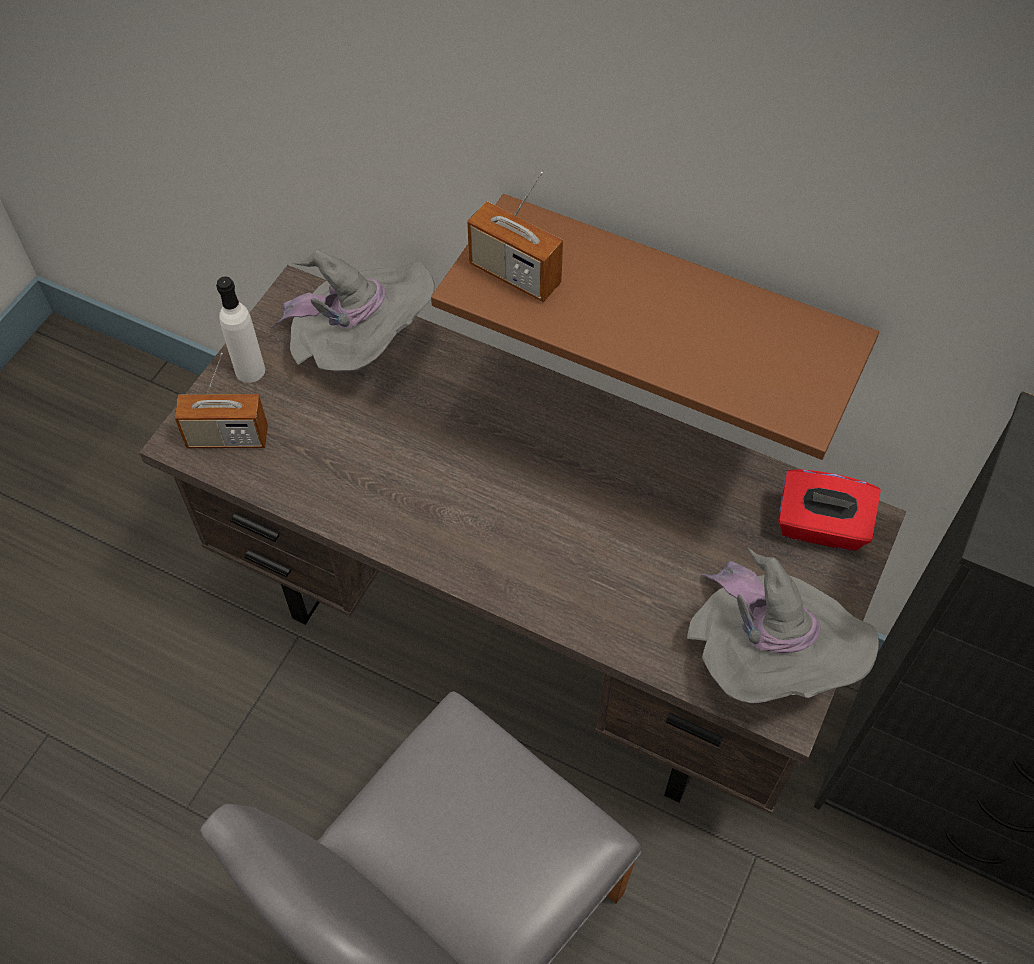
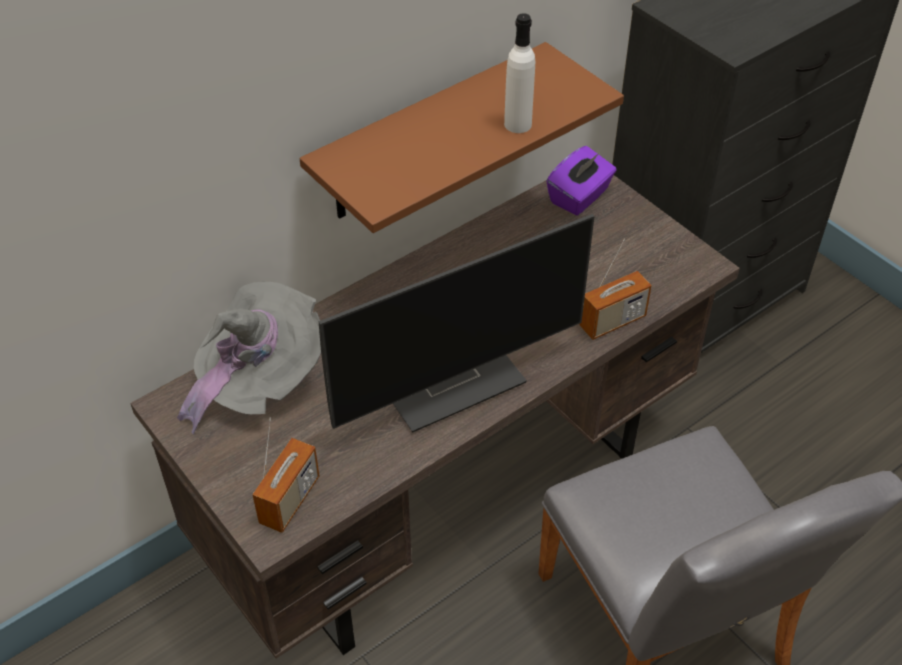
camera: 65 degrees left, 10 degrees down
(250, 370) = (228, 463): white bottle -> white bottle (517, 124)
(447, 510) = (452, 379): none -> monitor
(515, 274) = (384, 175): radio -> radio (612, 321)
(766, 659) = (663, 259): grey hat -> none
(820, 527) = (579, 197): red tissue box -> purple tissue box

